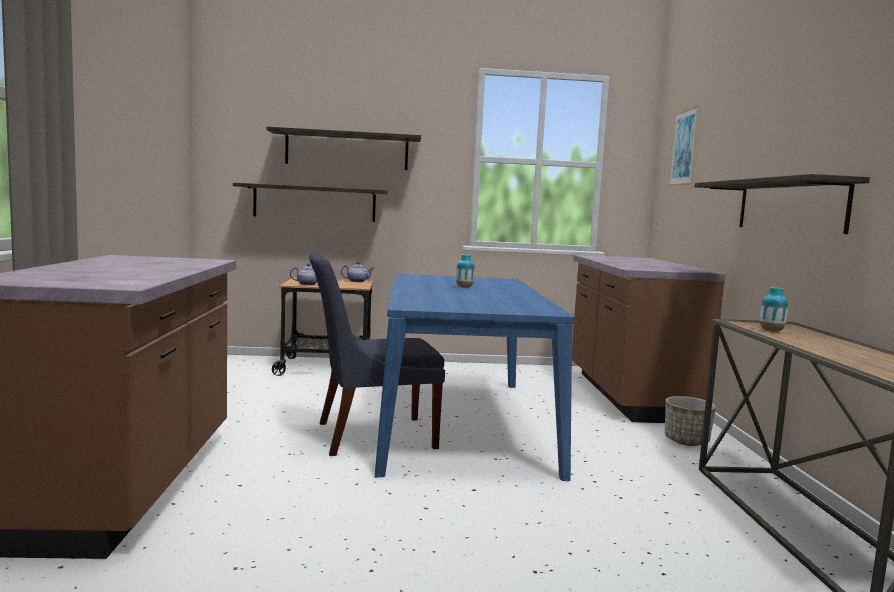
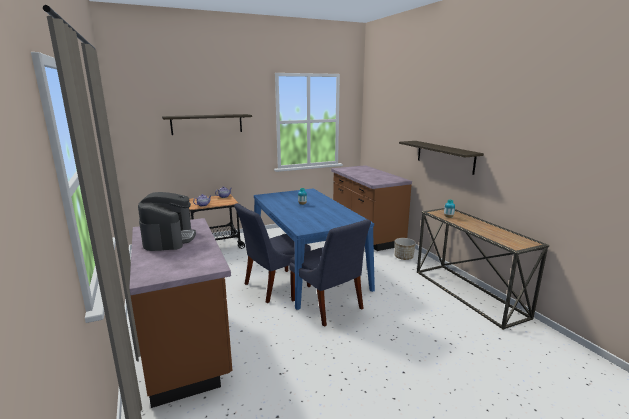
camera: 20 degrees left, 10 degrees up
(130, 264) = (169, 238): none -> coffee machine
(314, 203) = (192, 155): shelf -> none
(444, 484) = (328, 306): none -> blue chair
(683, 148) = (381, 114): picture -> none

